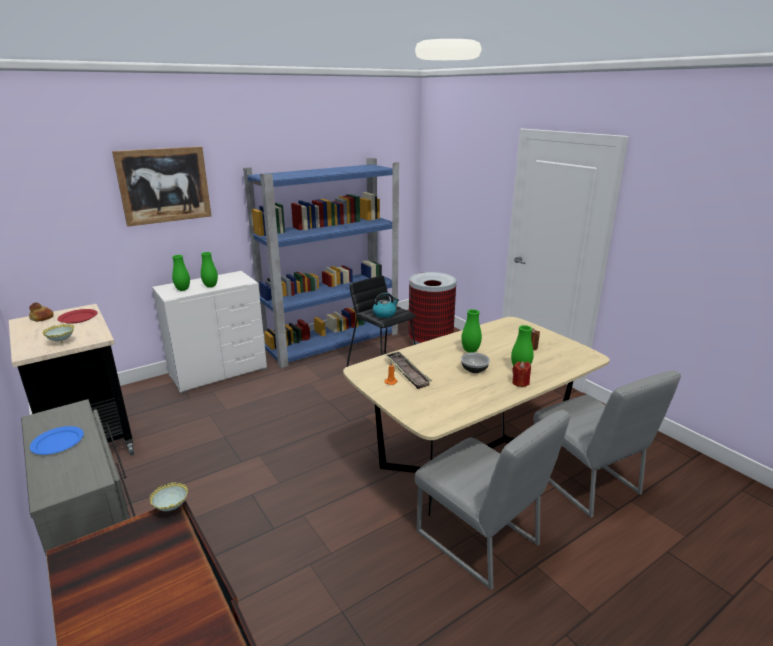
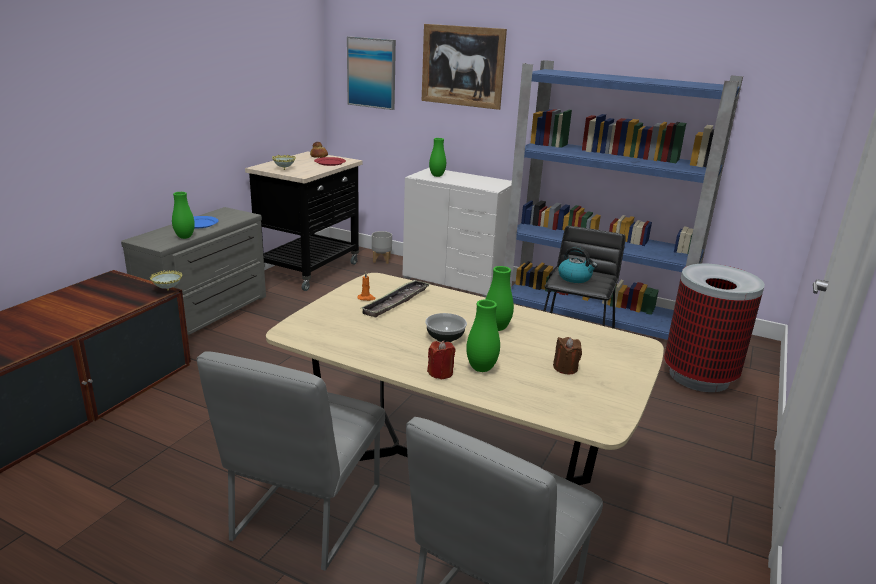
camera: 60 degrees right, 0 degrees up
(52, 211) = (371, 73): none -> picture
(130, 394) = (381, 260): none -> grey planter
(210, 286) = (459, 181): green vase -> green vase (185, 237)

